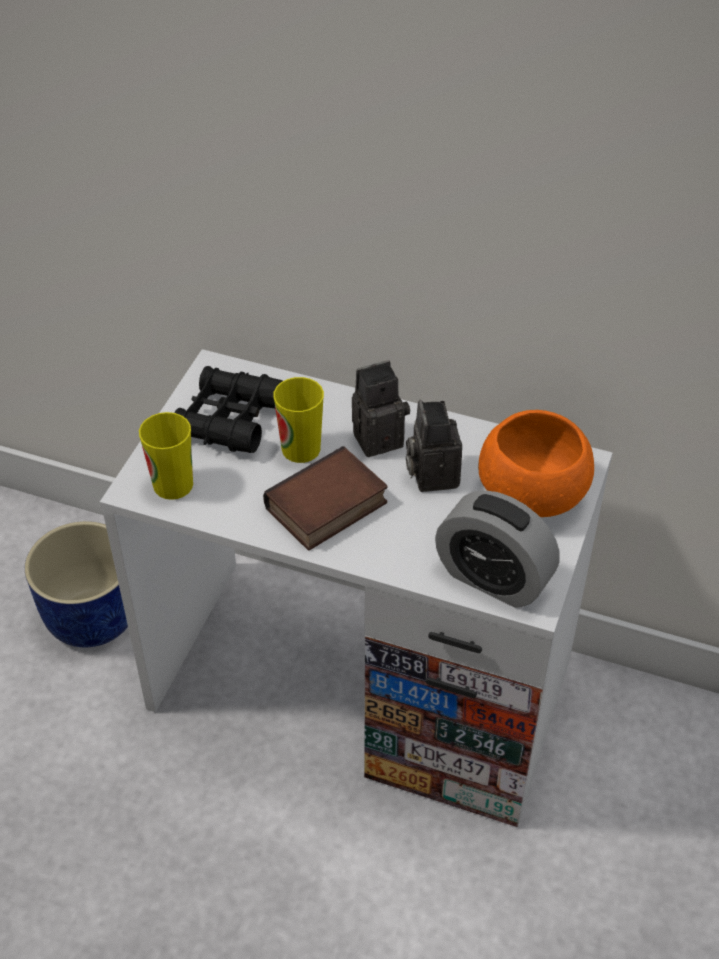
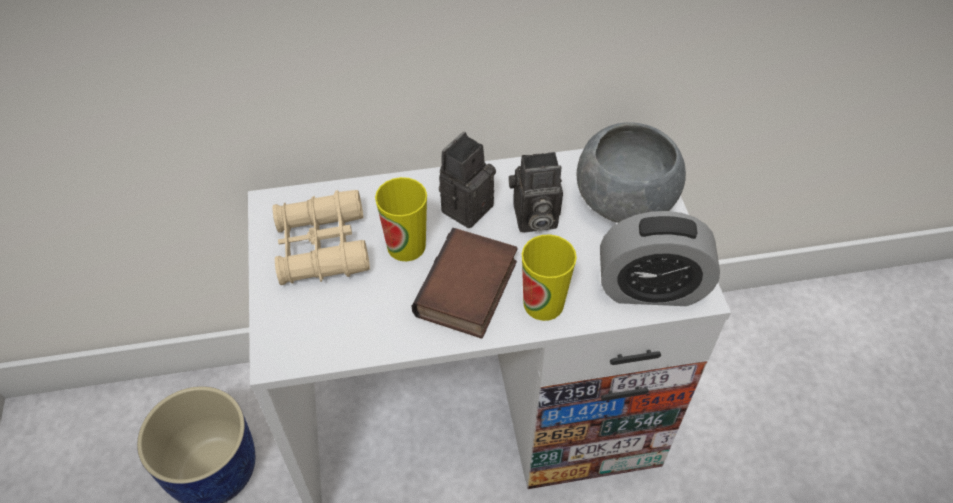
camera: 30 degrees left, 5 degrees up
(173, 484) = (312, 334): cup -> cup (543, 303)
(229, 420) = (322, 247): black binoculars -> beige binoculars
(431, 473) = (533, 219): camera -> camera turned 60 degrees counterclockwise
(532, 494) = (625, 201): orange bowl -> grey bowl

